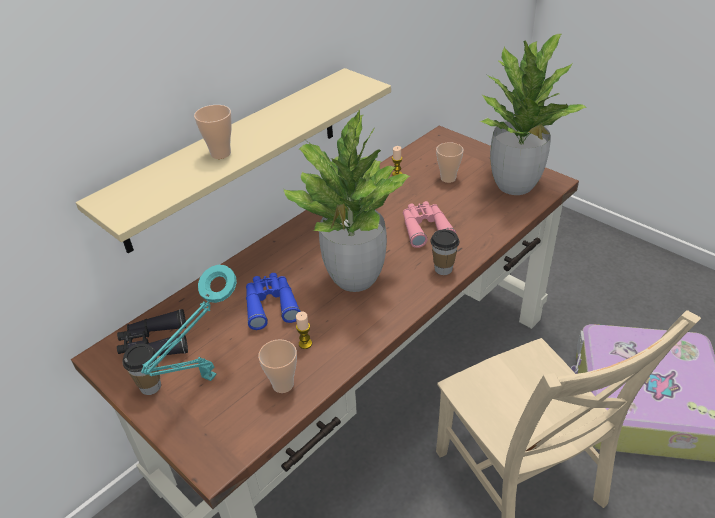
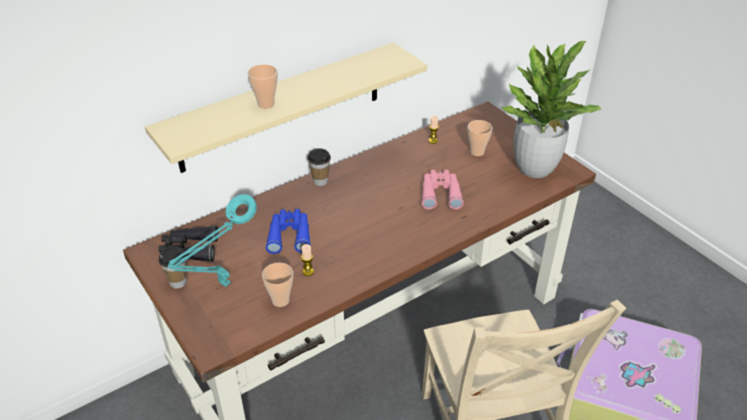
camera: 10 degrees right, 0 degrees up
(355, 278) = (365, 226): potted plant -> none
(443, 269) = (443, 231): cup -> cup (320, 181)

